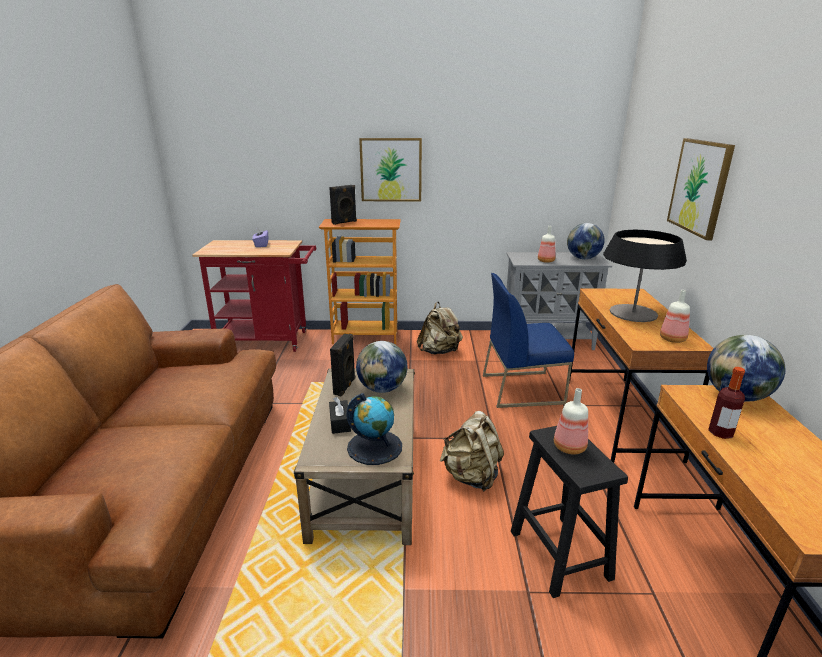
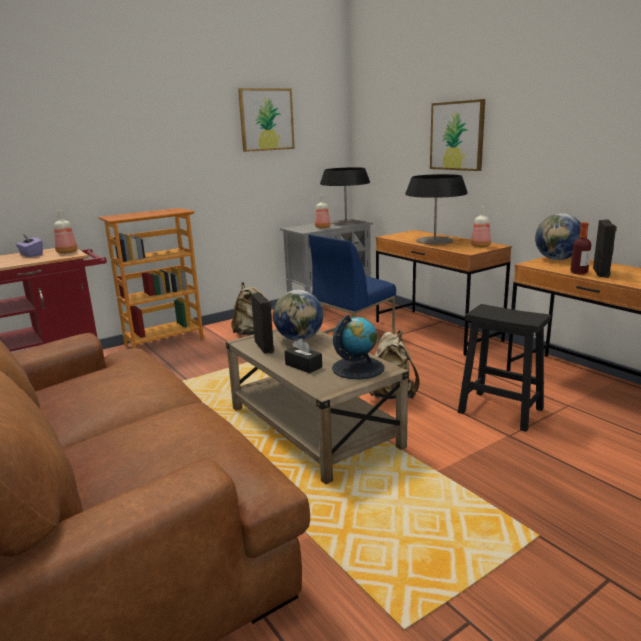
camera: 35 degrees left, 5 degrees down
(344, 222) = (129, 215): black speaker -> black speaker (601, 273)
(391, 170) = (163, 157): picture -> picture (266, 119)
(569, 448) = (501, 313): bottle -> bottle (67, 252)
(583, 258) = (346, 222): globe -> table lamp

